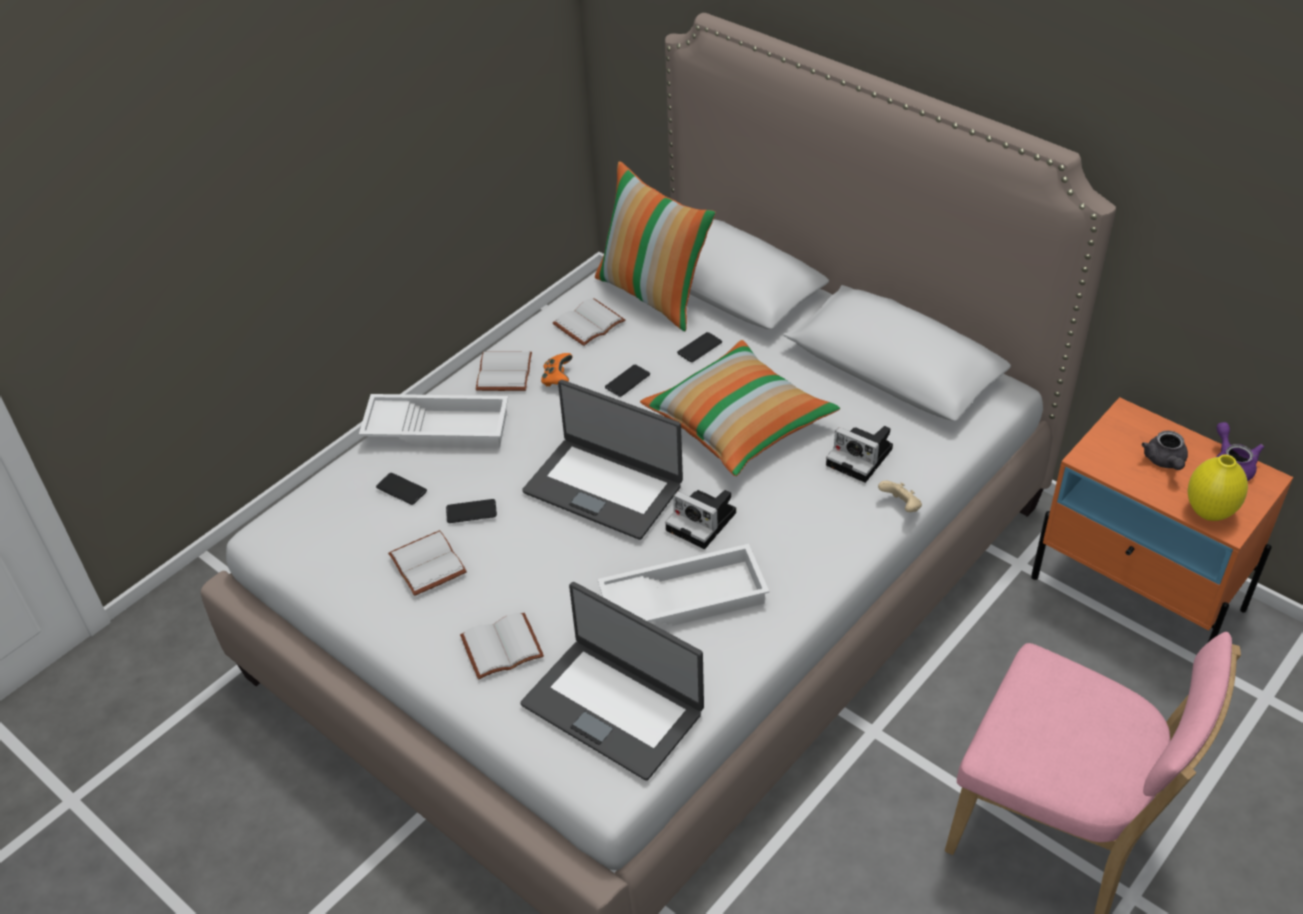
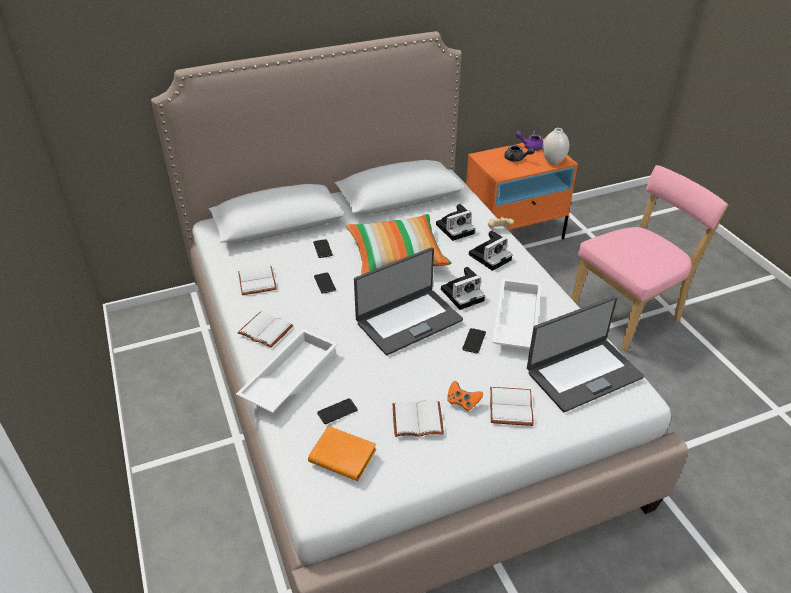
camera: 65 degrees left, 5 degrees down
(338, 524) = (345, 456): none -> orange book
(471, 512) = (386, 383): phone -> phone (474, 341)
(557, 378) = (294, 310): orange game controller -> orange game controller (462, 402)
(654, 294) = (259, 249): pillow -> none
(820, 520) = (490, 256): none -> camera
(1209, 511) = (553, 161): yellow vase -> white vase

